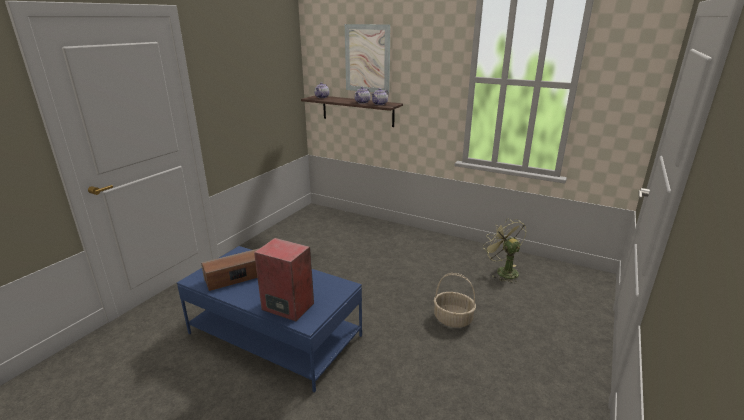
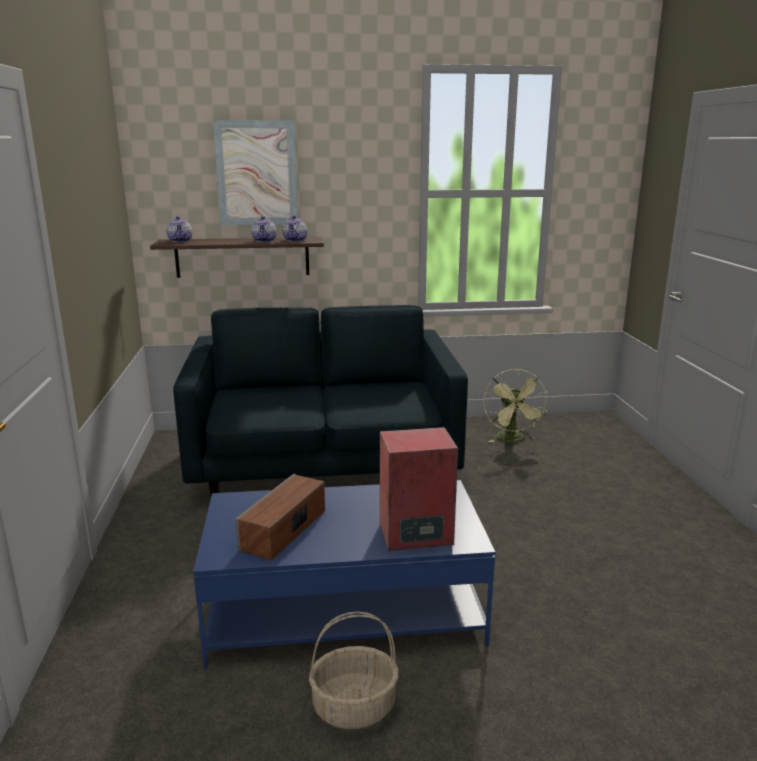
camera: 35 degrees left, 5 degrees down
(365, 249) = (324, 466): none -> blue sofa
(453, 319) = (528, 505): basket -> basket (355, 706)
(503, 271) = (513, 440): green fan -> green fan turned 120 degrees counterclockwise

